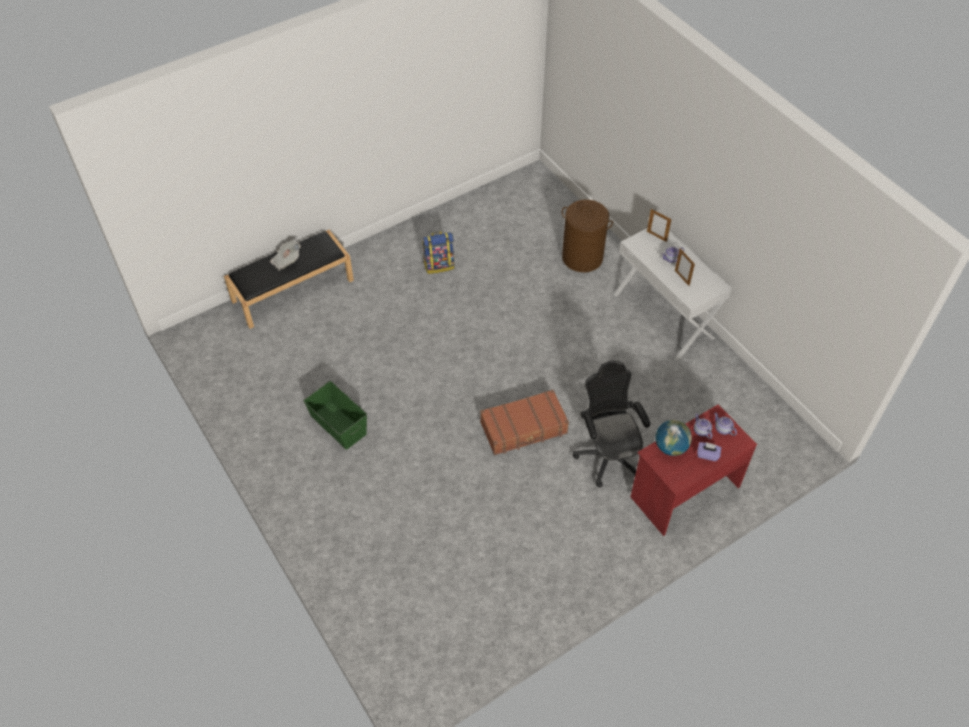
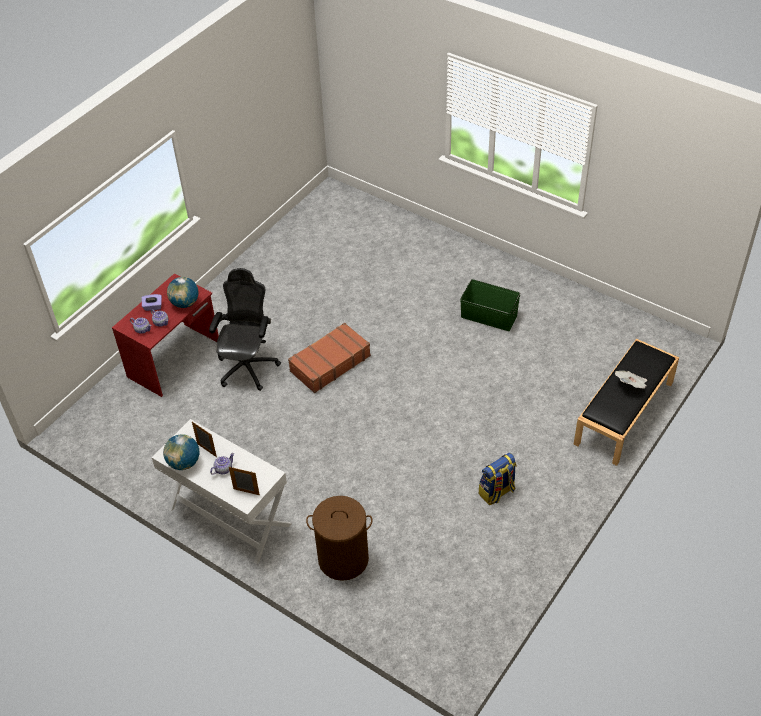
camera: 160 degrees right, 5 degrees down
(607, 455) = (248, 366): office chair -> office chair turned 135 degrees counterclockwise
(703, 274) = (184, 463): none -> globe

